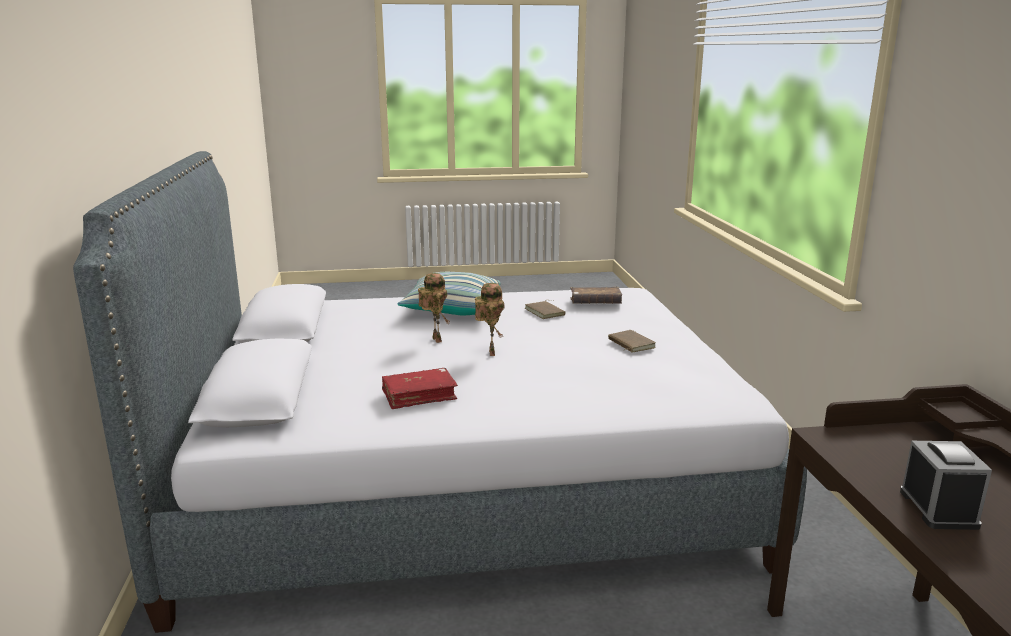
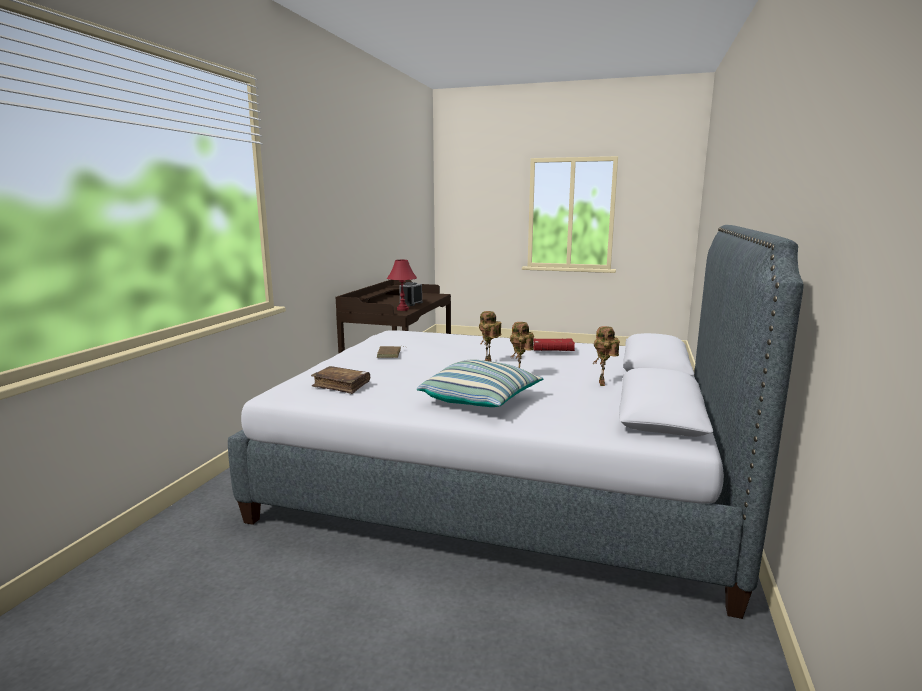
camera: 155 degrees left, 5 degrees down
(337, 346) = (603, 384): none -> toy robot
(546, 312) = (400, 384): brown book -> none
(867, 459) = (402, 309): none -> red table lamp

